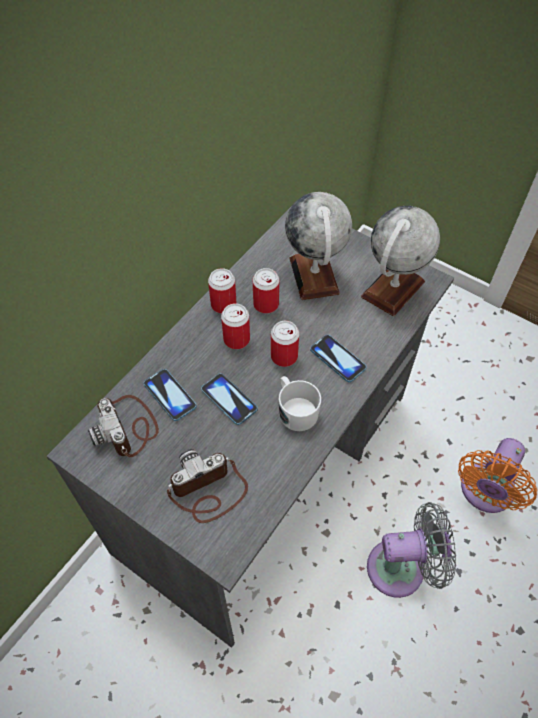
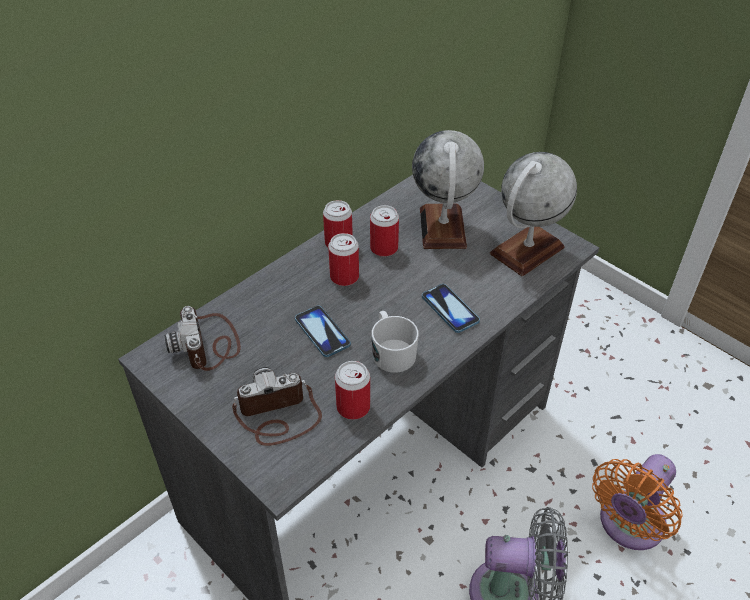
camera: 10 degrees right, 10 degrees down
(170, 395) = (260, 320): phone -> none
(284, 356) = (391, 299): can -> can (353, 407)

